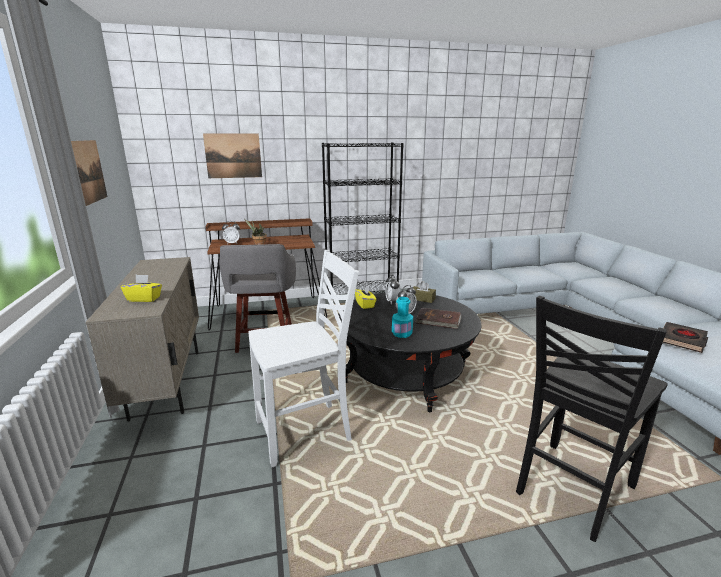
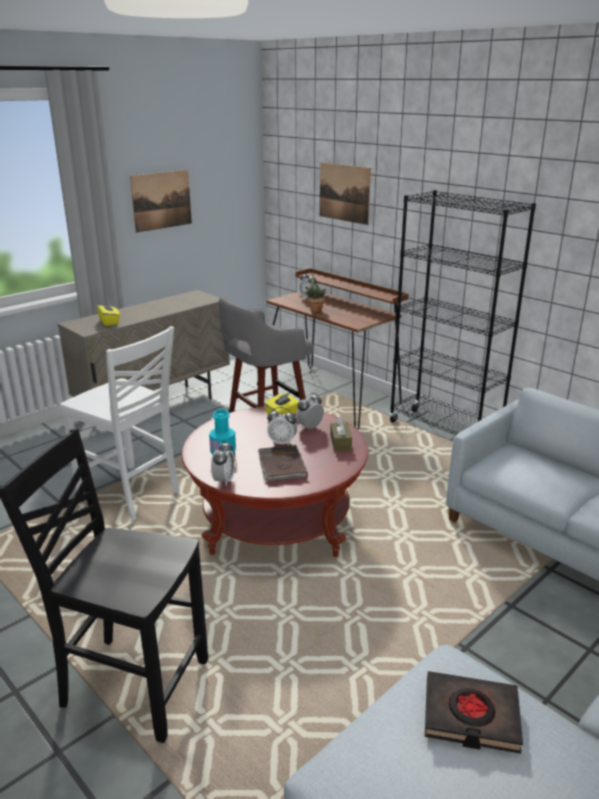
camera: 60 degrees right, 5 degrees up
(405, 374) = (276, 519): black coffee table -> red coffee table
(443, 341) = (223, 480): none -> alarm clock

